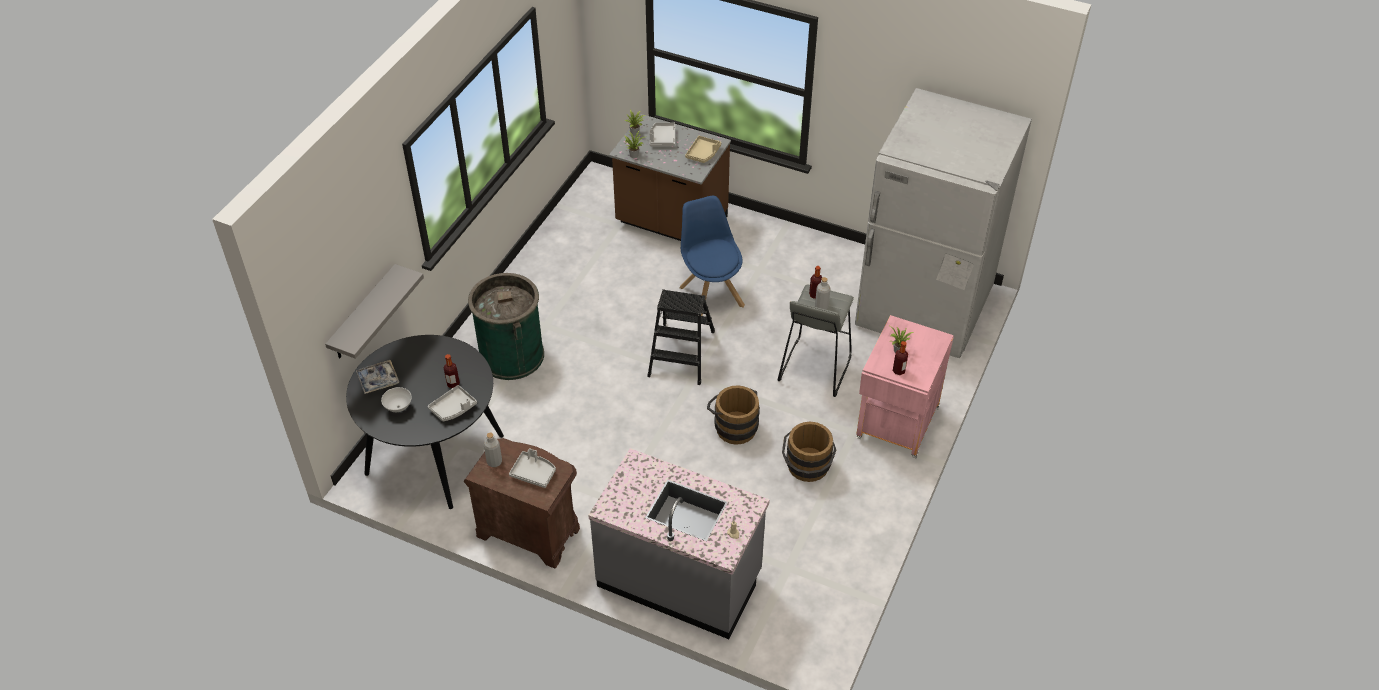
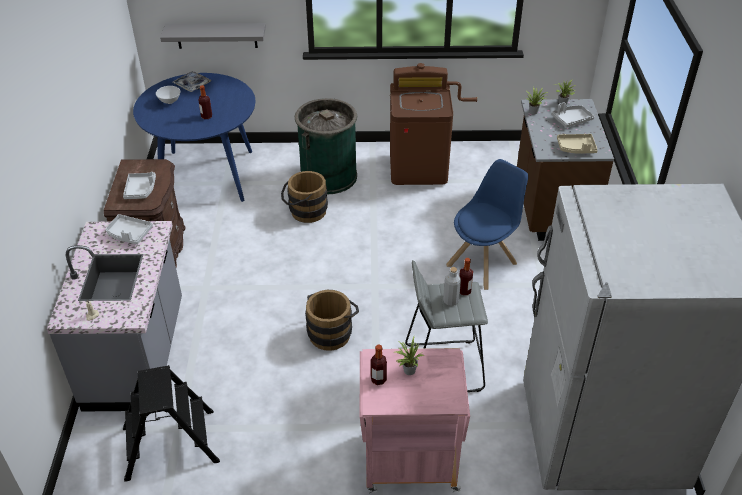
camera: 65 degrees right, 5 degrees down
(435, 455) = (206, 176): black dining table -> blue dining table
(453, 408) = (181, 125): grey tray -> grey tray (129, 234)
(494, 462) = (144, 167): grey bottle -> none
(551, 284) = (420, 169): none -> brown washing machine
(681, 353) = (398, 268): black step ladder -> black step ladder (170, 444)
(807, 469) = (308, 403): brown bucket -> brown bucket (304, 211)

